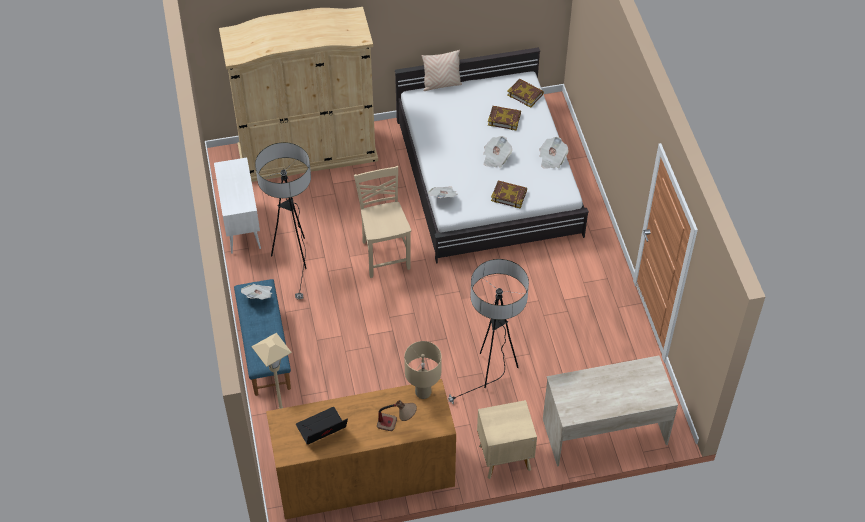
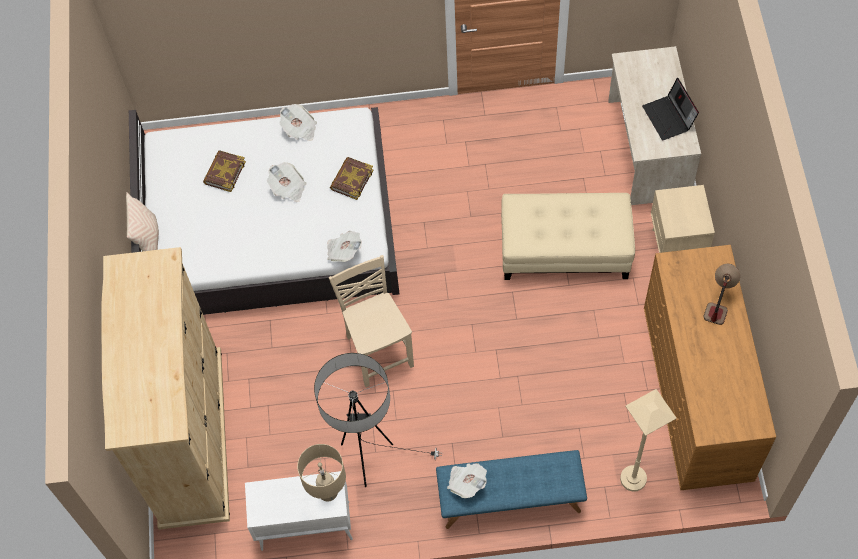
camera: 80 degrees left, 10 degrees up
(321, 429) = (724, 384): laptop -> laptop (669, 118)
(385, 254) = (378, 351): beige chair -> beige chair turned 75 degrees clockwise
(423, 393) = (675, 273): beige table lamp -> beige table lamp (328, 492)
(492, 373) = (565, 249): floor lamp -> beige ottoman
(525, 94) = (186, 145): book -> none

